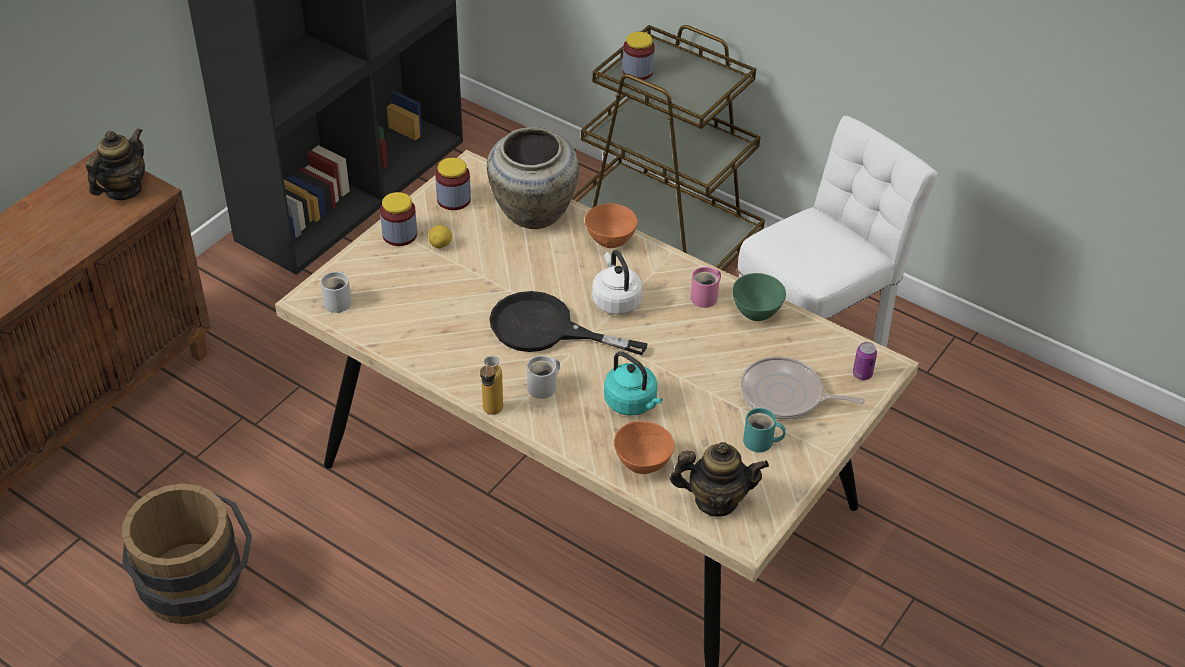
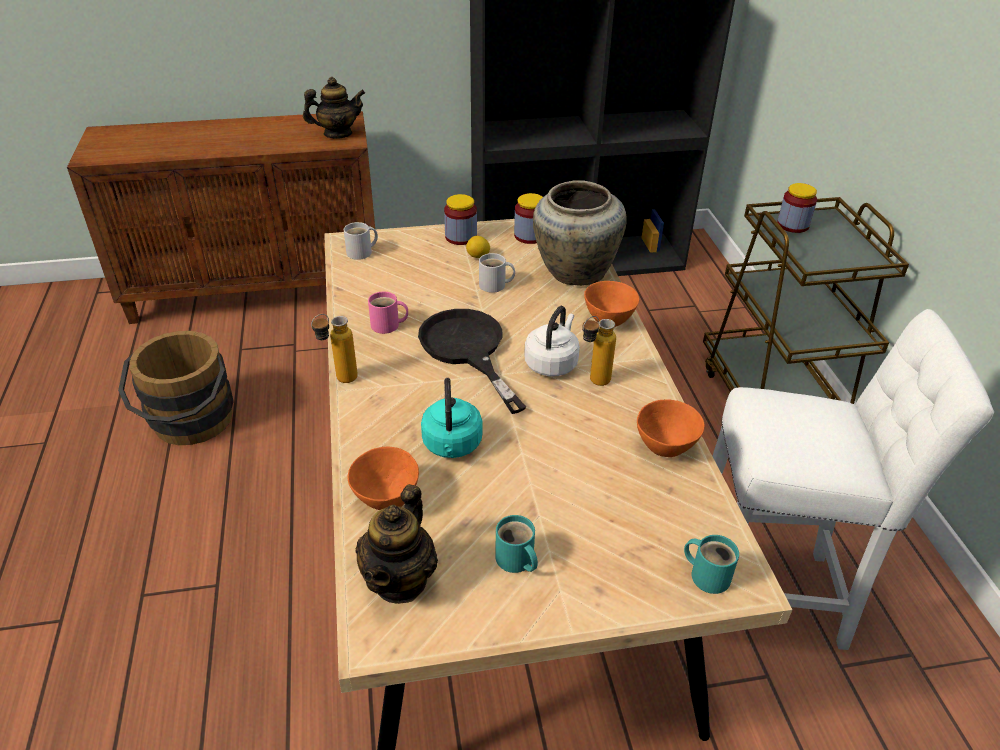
camera: 45 degrees right, 5 degrees down
(544, 387) = (405, 388): white mug -> white mug (495, 285)
(660, 297) = (593, 383): none -> bottle
(706, 297) = (635, 407): pink mug -> pink mug (388, 326)
(716, 500) = (400, 580): teapot -> teapot turned 60 degrees clockwise
(756, 314) = (665, 449): green bowl -> orange bowl
(785, 395) = (598, 537): frying pan -> none
(862, 374) = (707, 574): can -> turquoise mug

